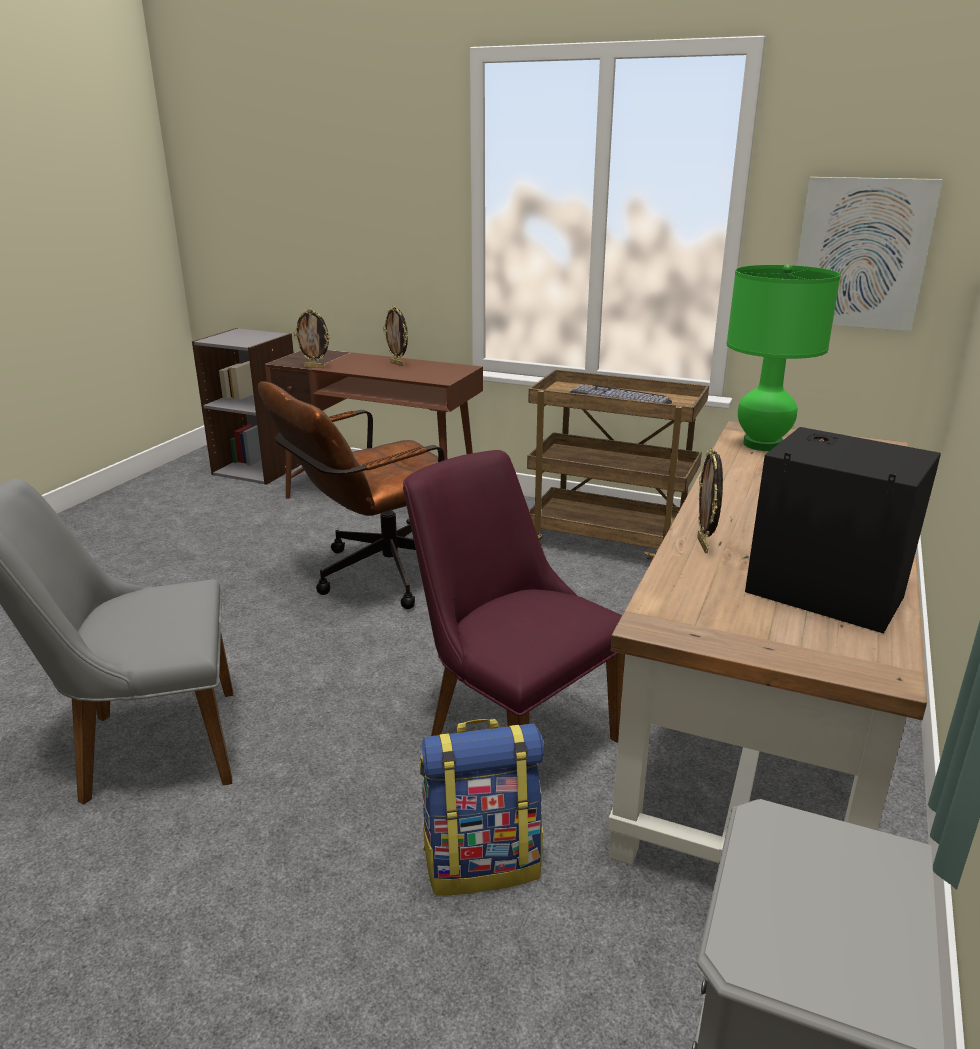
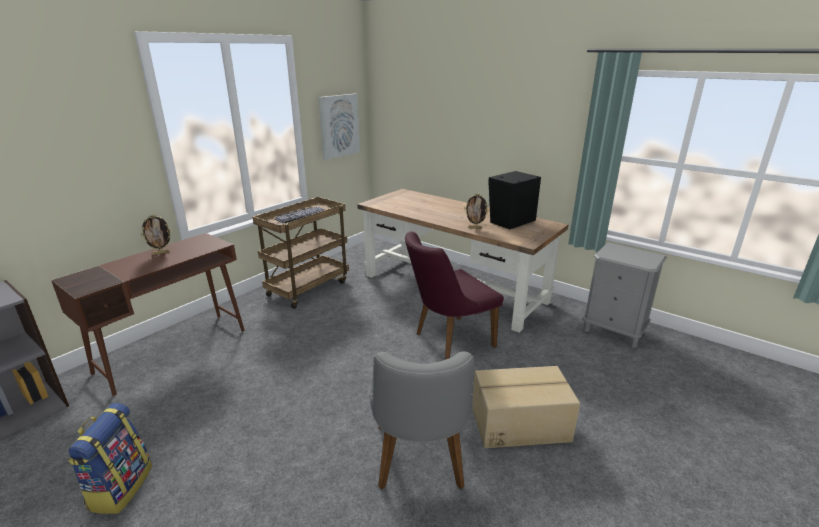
camera: 75 degrees left, 0 degrees up
(238, 872) = (519, 423): none -> cardboard box
(315, 367) = (122, 279): picture frame -> none
(377, 576) = (283, 362): brown office chair -> none
(482, 862) = (519, 358): backpack -> backpack (120, 487)
(762, 445) = (389, 204): green table lamp -> none

